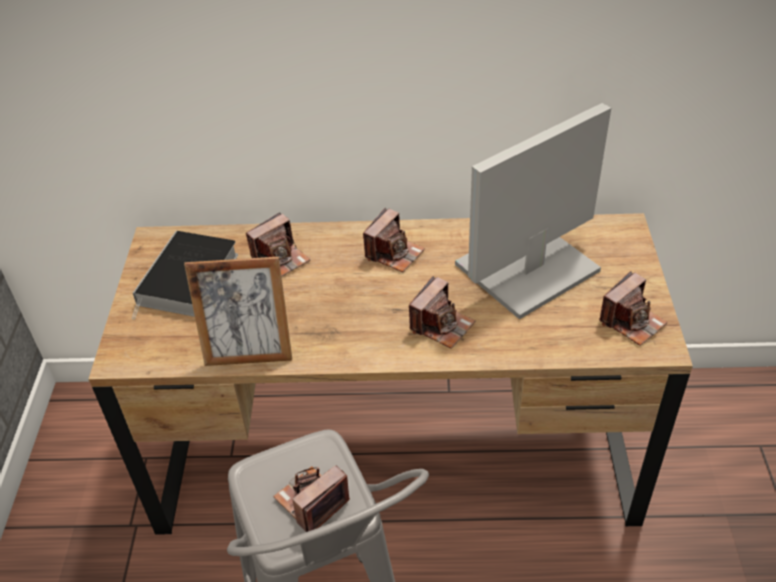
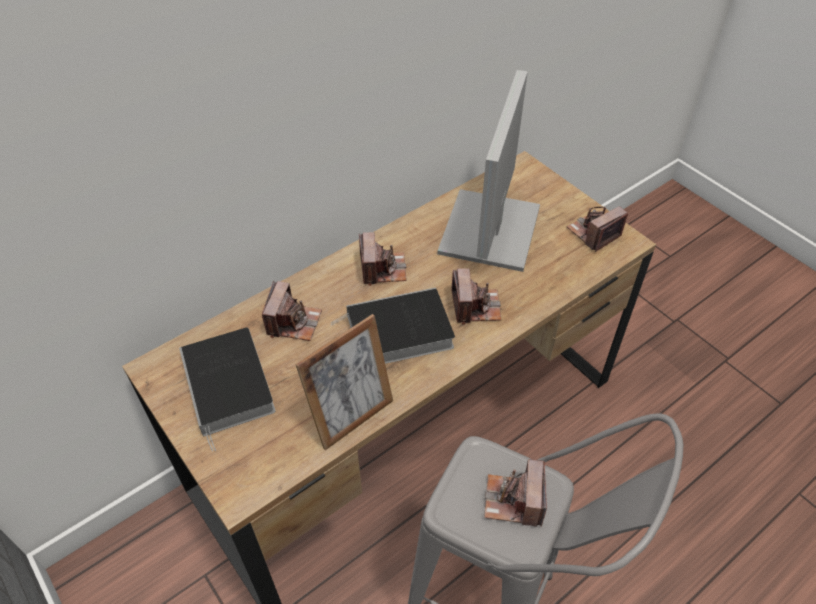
camera: 40 degrees left, 5 degrees up
(351, 310) = (396, 333): none -> book
(632, 321) = (593, 233): camera -> camera turned 135 degrees counterclockwise

